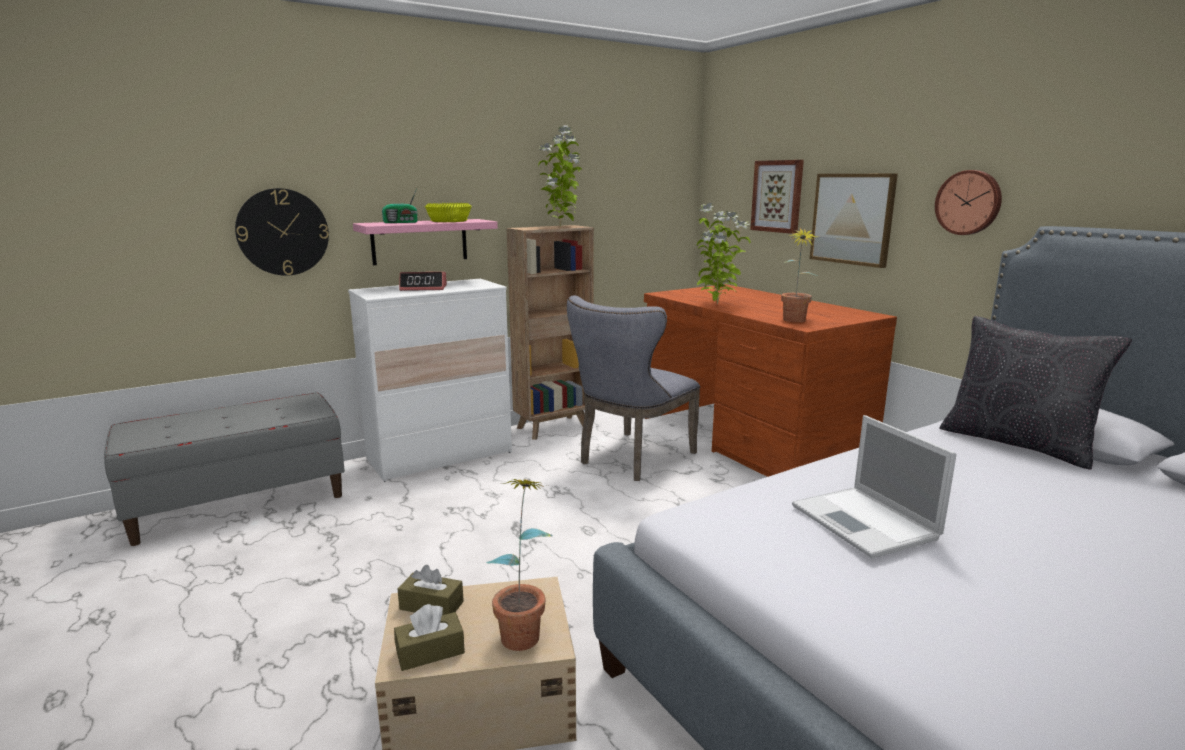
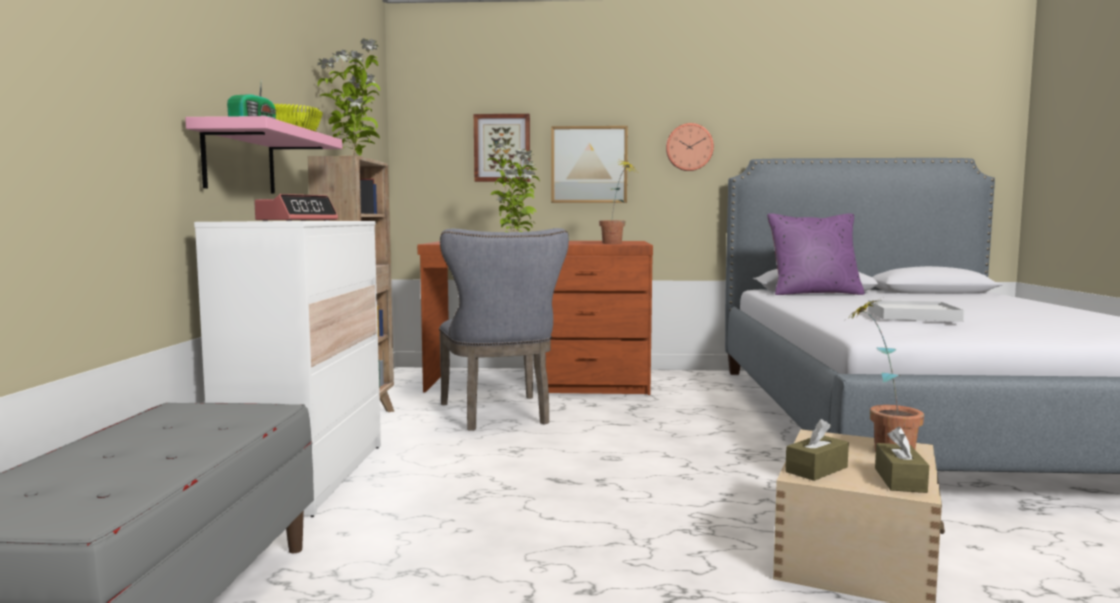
camera: 55 degrees left, 10 degrees down
(283, 232) = (116, 111): wall clock -> none
(866, 523) = (913, 315): laptop -> white tray
(1017, 443) = (813, 293): black pillow -> purple pillow

